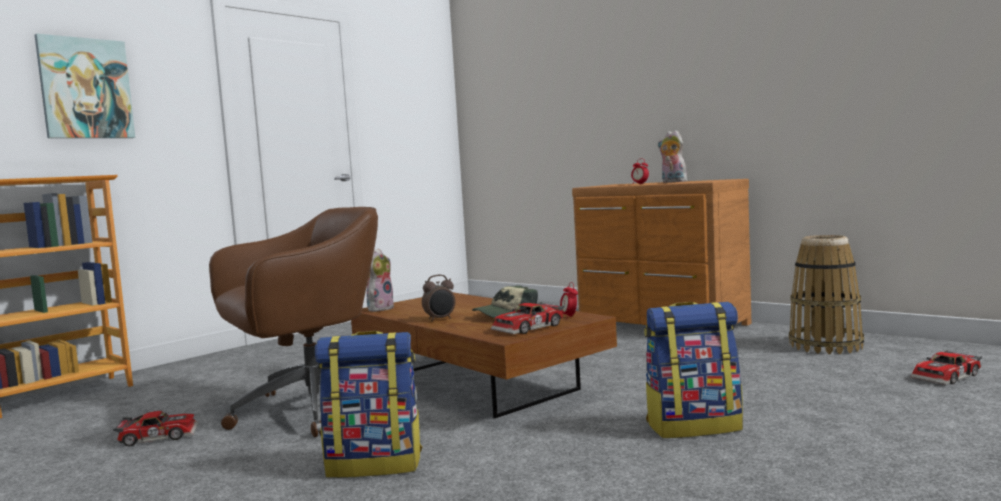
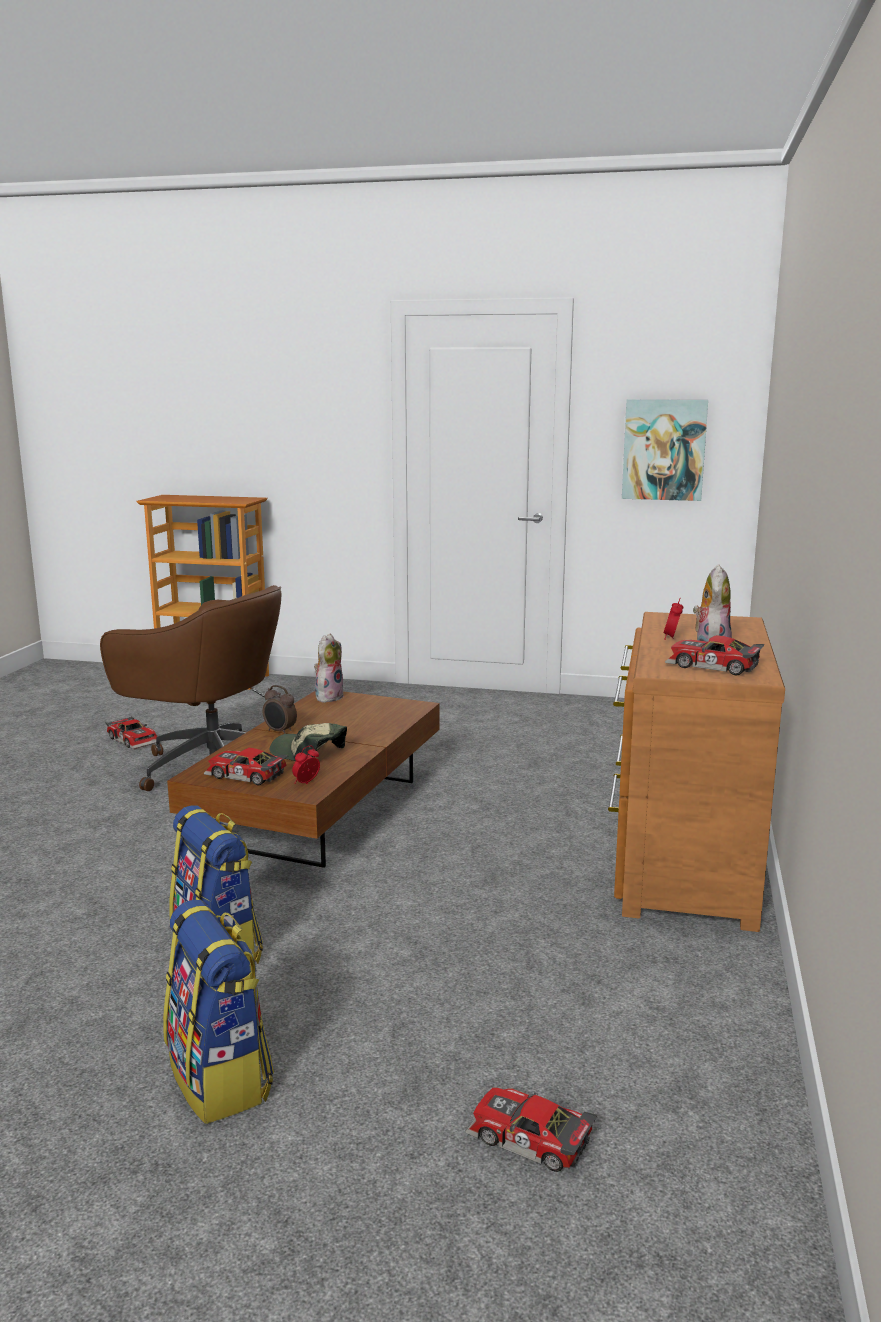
camera: 60 degrees right, 10 degrees up
(85, 88) = (267, 415): picture -> picture (664, 450)
(375, 464) = (87, 828): backpack -> backpack (221, 1079)
(380, 308) = (328, 697): plush toy -> plush toy turned 60 degrees counterclockwise
(705, 181) = (712, 667): none -> toy car
(826, 345) = (659, 1013): basket -> none

